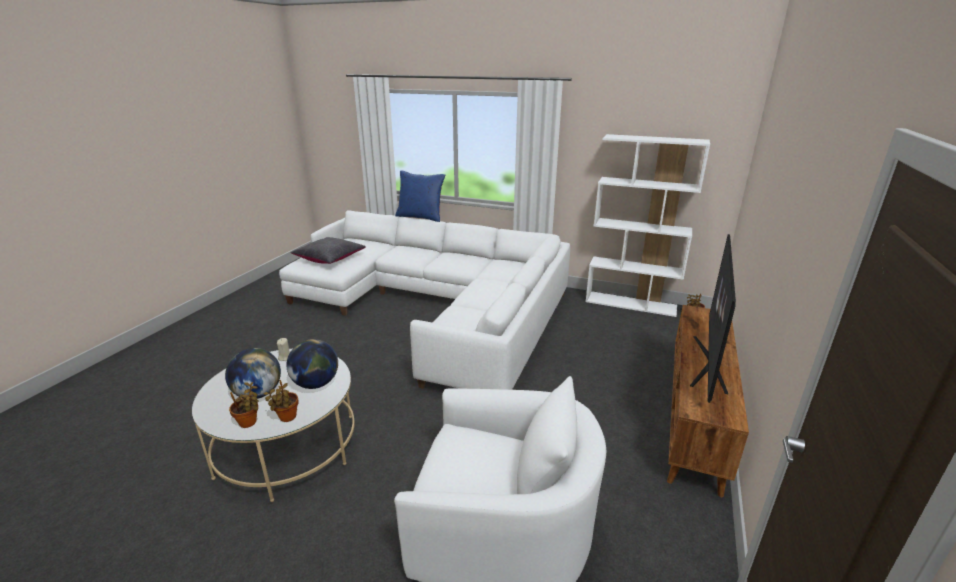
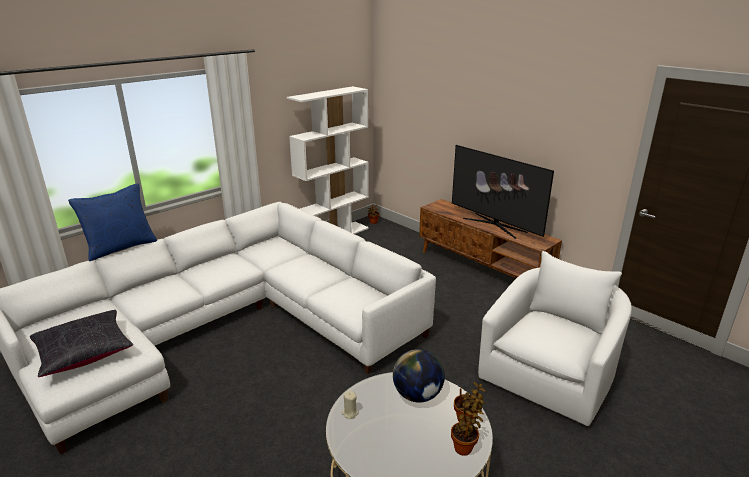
camera: 65 degrees left, 0 degrees up
(258, 394) = (413, 439): globe -> none

